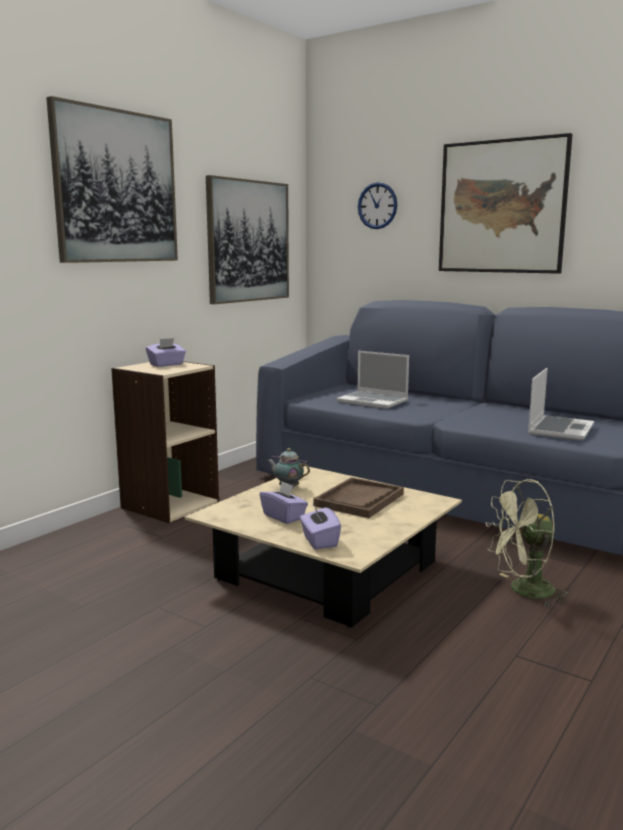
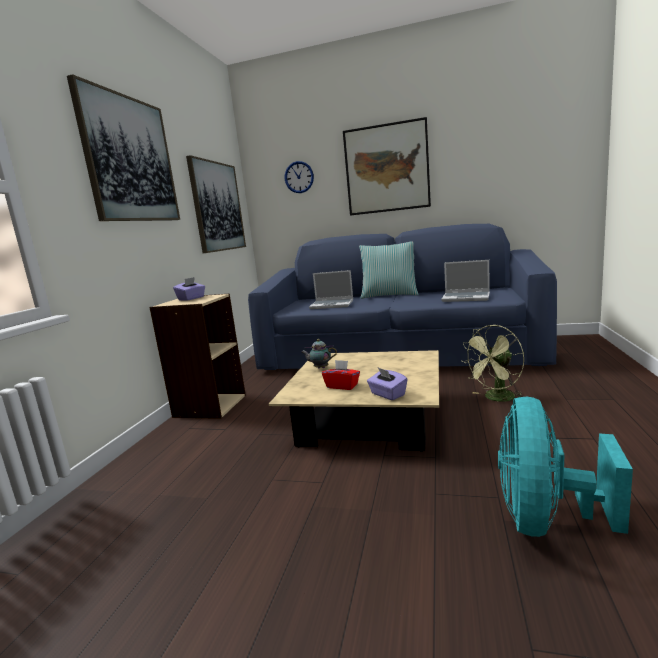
camera: 20 degrees left, 0 degrees up
(284, 517) = (342, 386): purple tissue box -> red tissue box
(359, 500) = (378, 364): brown tray -> none
(402, 745) = (545, 519): none -> turquoise fan
(467, 402) = (389, 295): none -> pillow
(559, 429) = (466, 298): laptop -> laptop turned 105 degrees clockwise

